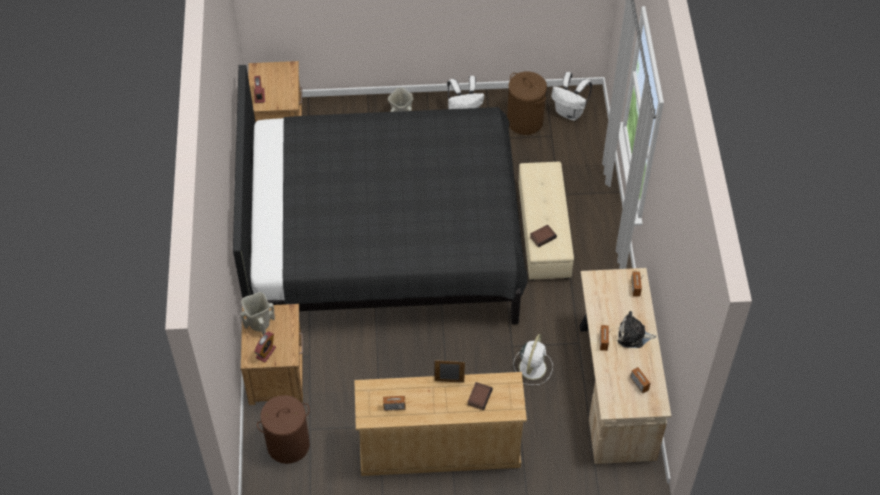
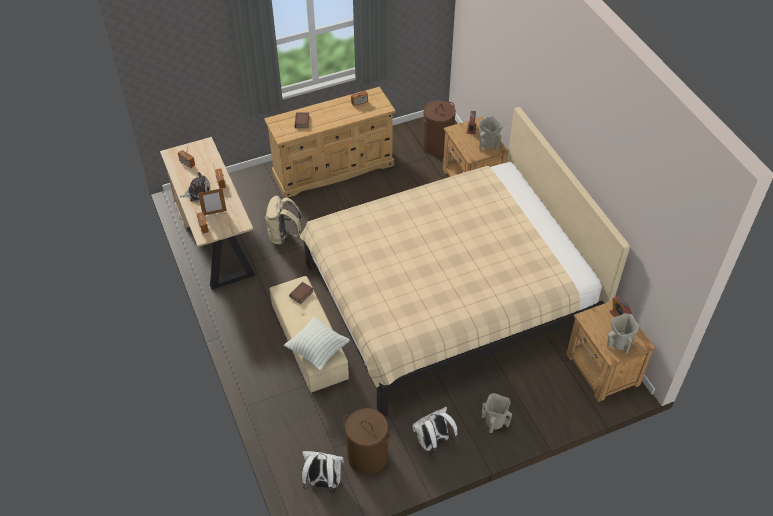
camera: 160 degrees right, 5 degrees down
(277, 75) = (618, 343): none -> beige vase
(382, 238) = (448, 297): black bed -> beige bed
(449, 381) = (327, 125): picture frame -> picture frame (214, 213)
(532, 366) = (284, 236): white fan -> beige backpack
(545, 177) = (317, 350): none -> pillow

